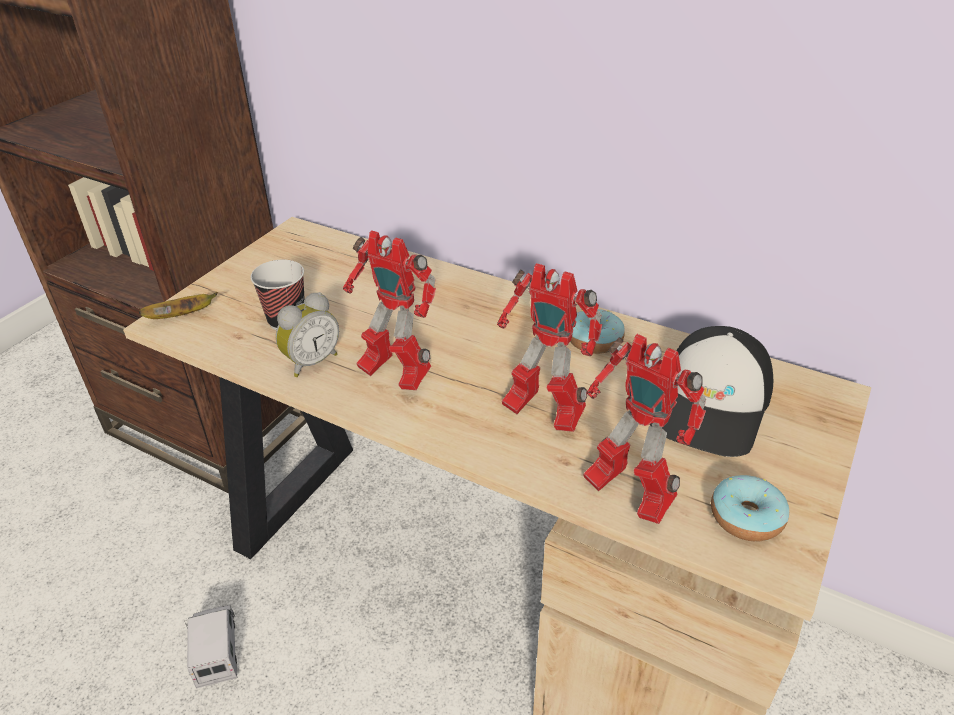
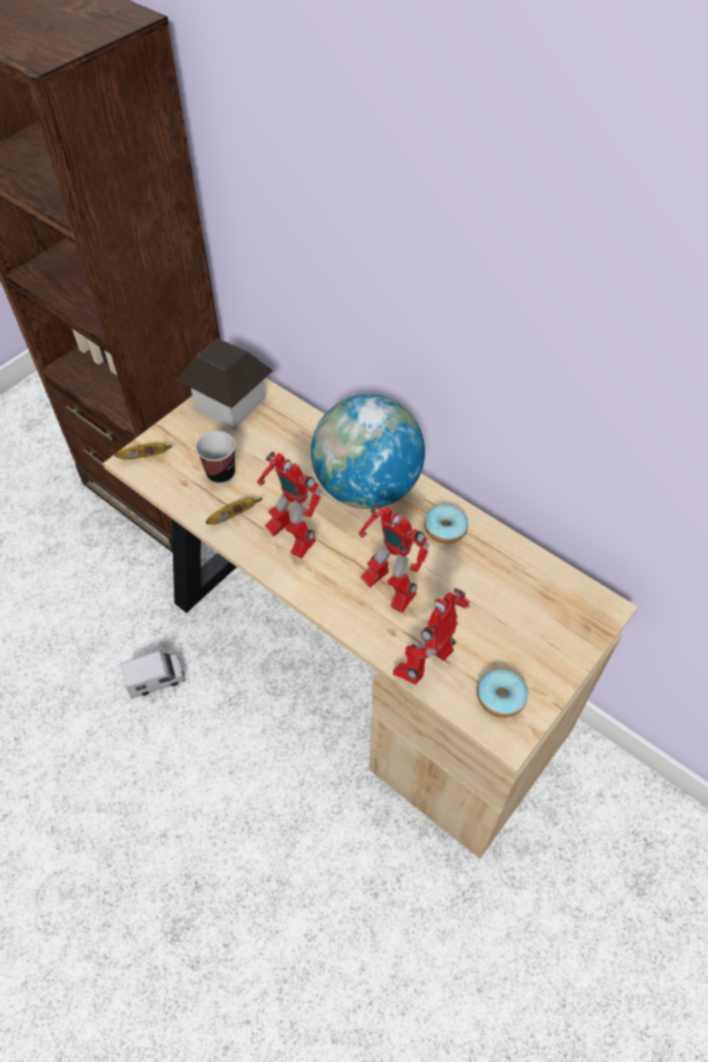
camera: 10 degrees right, 15 degrees up
(217, 650) = (156, 679): toy truck -> toy truck turned 75 degrees clockwise
(288, 254) = (230, 403): none -> toy house
(311, 361) = (233, 516): alarm clock -> banana
(480, 312) = (366, 487): none -> globe
(626, 492) = (426, 664): toy robot -> toy robot turned 75 degrees clockwise
(711, 405) = (511, 603): cap -> none

